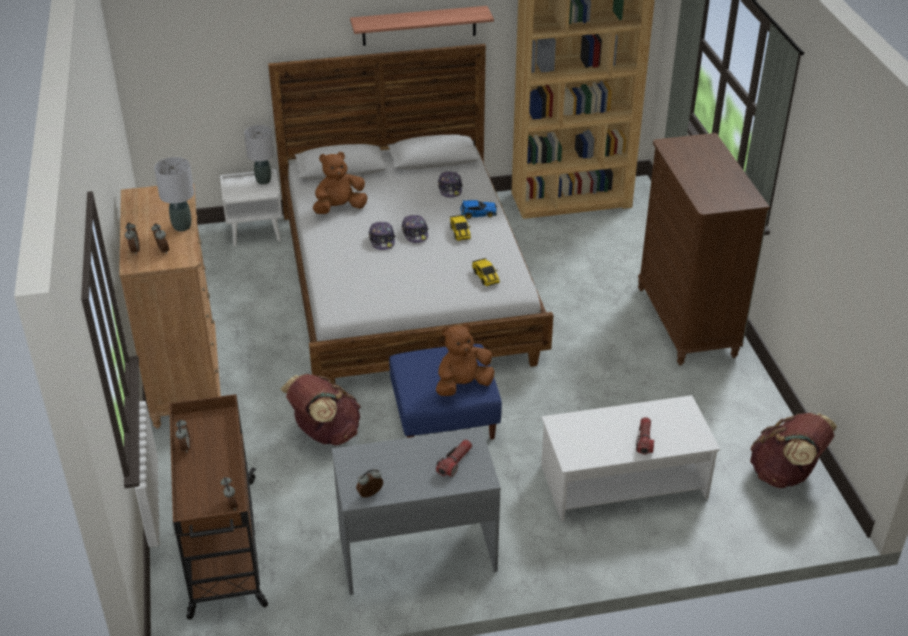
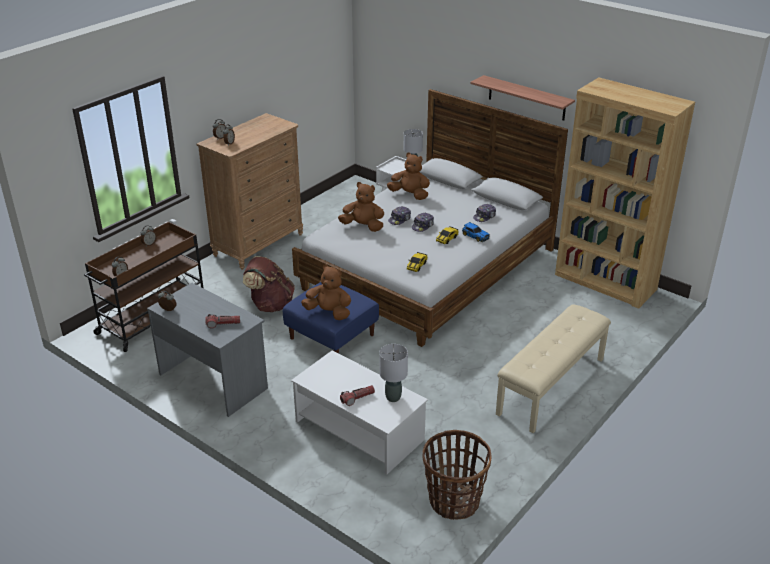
camera: 50 degrees right, 5 degrees down
(182, 226) = (256, 139): grey table lamp -> grey table lamp (393, 398)
(362, 270) = (363, 226): none -> brown plush toy
(686, 322) = (552, 386): brown dresser -> beige bench
(785, 474) = (453, 501): brown backpack -> basket

